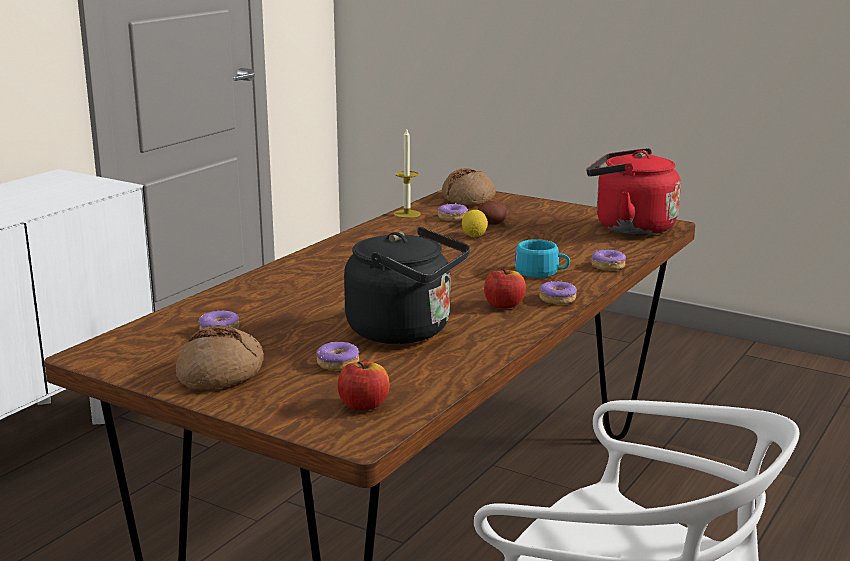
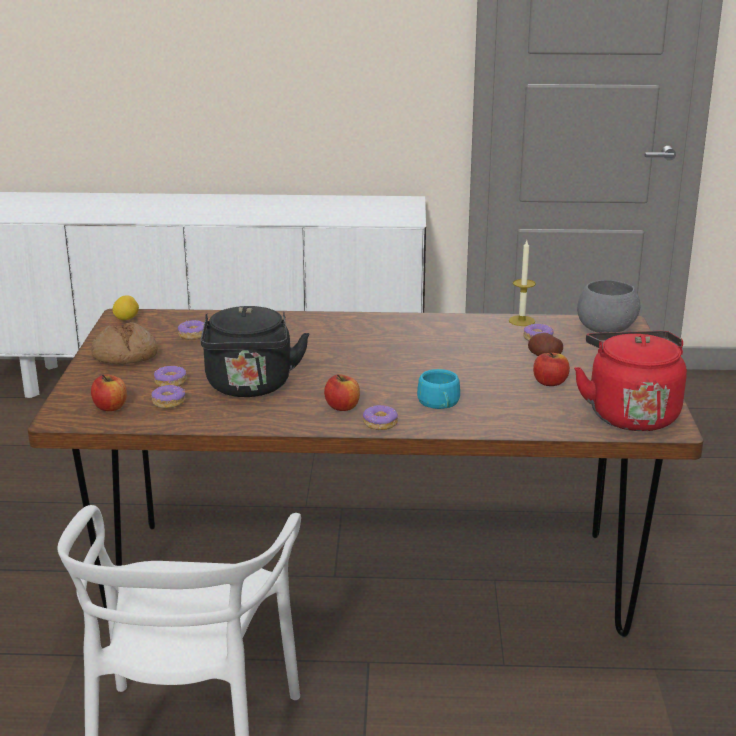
camera: 60 degrees right, 5 degrees up
(469, 198) = (606, 331): bread -> grey bowl
(474, 236) = (500, 358): lemon -> lemon (126, 319)
(544, 234) = (550, 382): none -> apple
(607, 266) = (494, 426): donut -> donut (168, 402)

